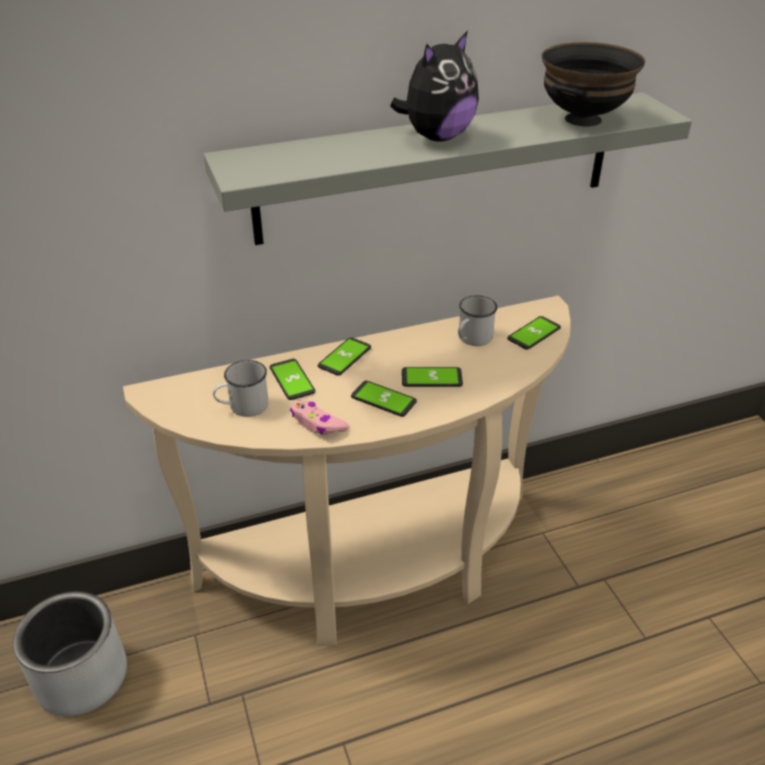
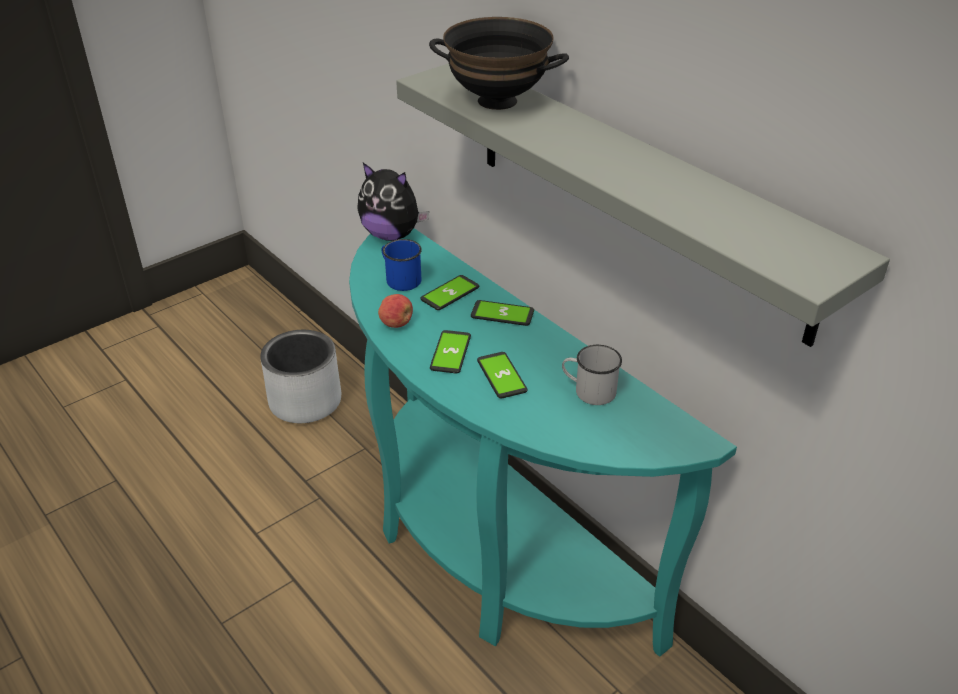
camera: 70 degrees right, 0 degrees up
(243, 406) = (400, 278): white mug -> blue mug
(318, 424) = (396, 323): pink game controller -> apple
(378, 570) = (488, 550): beige console table -> turquoise console table
(437, 137) = (589, 145): plush toy -> plush toy (392, 235)
(534, 334) = (633, 437): phone -> none
(582, 119) = (729, 221): black bowl -> black bowl (498, 101)

